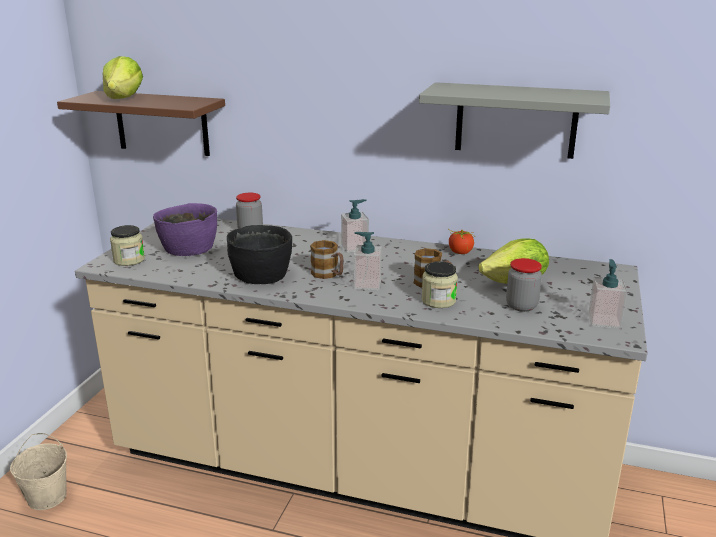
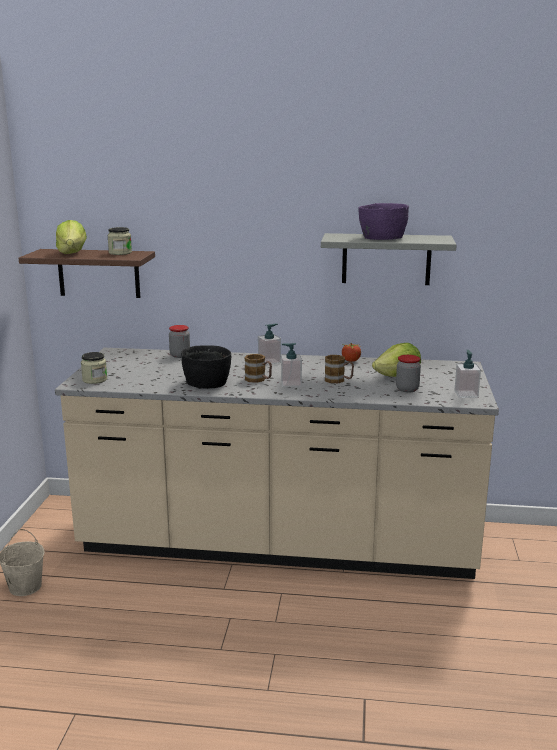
camera: 10 degrees left, 5 degrees down
(188, 248) = (137, 369): purple bowl -> purple bowl (381, 237)
(438, 301) = (347, 390): jar -> jar (120, 253)

